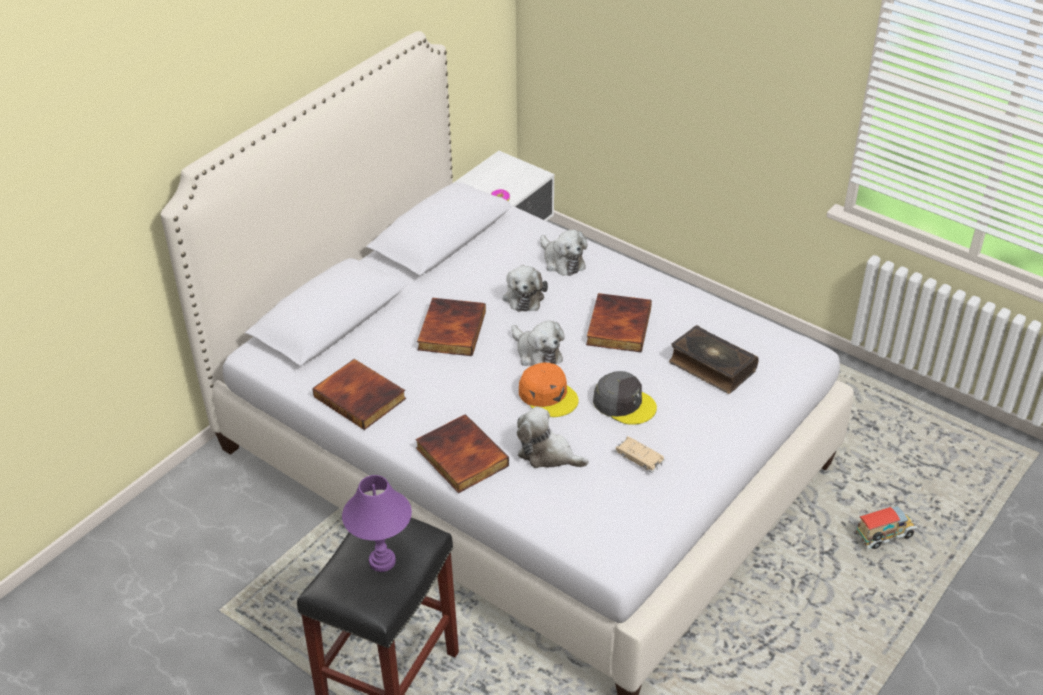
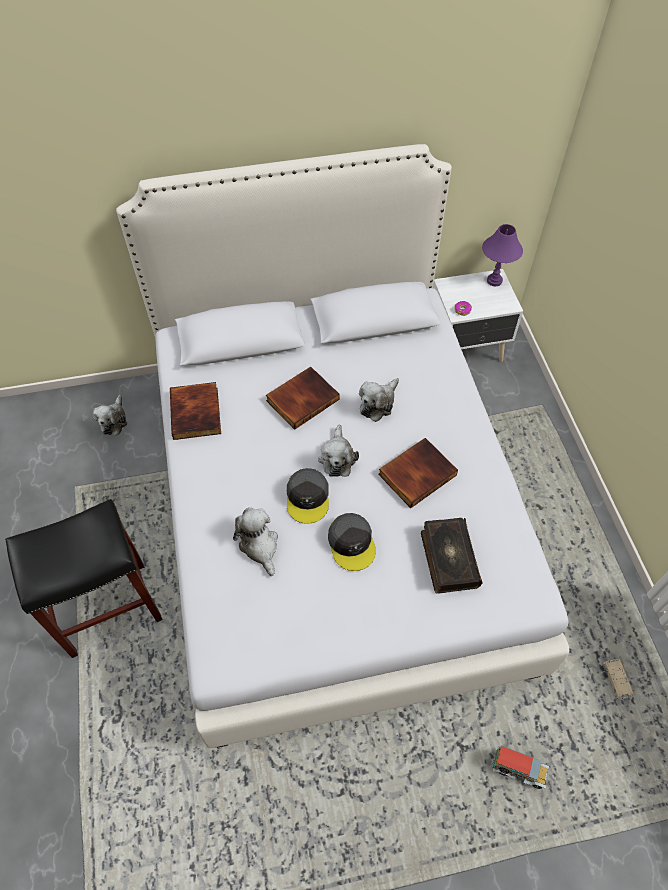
camera: 40 degrees right, 15 degrees up
(381, 561) = (70, 551): purple table lamp -> purple table lamp (494, 280)
(460, 457) = (205, 505): book -> none
(548, 395) = (308, 498): orange cap -> grey cap
(562, 261) = (434, 392): plush toy -> plush toy (114, 420)
(639, 457) = (313, 597): beige toy car -> beige toy car (617, 679)

